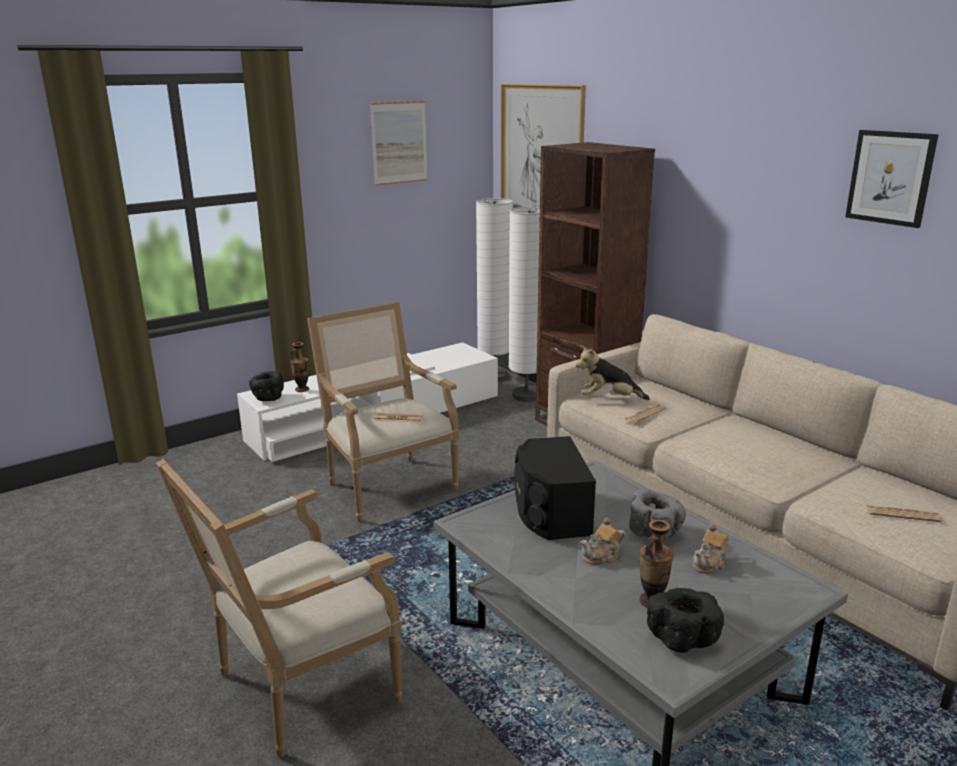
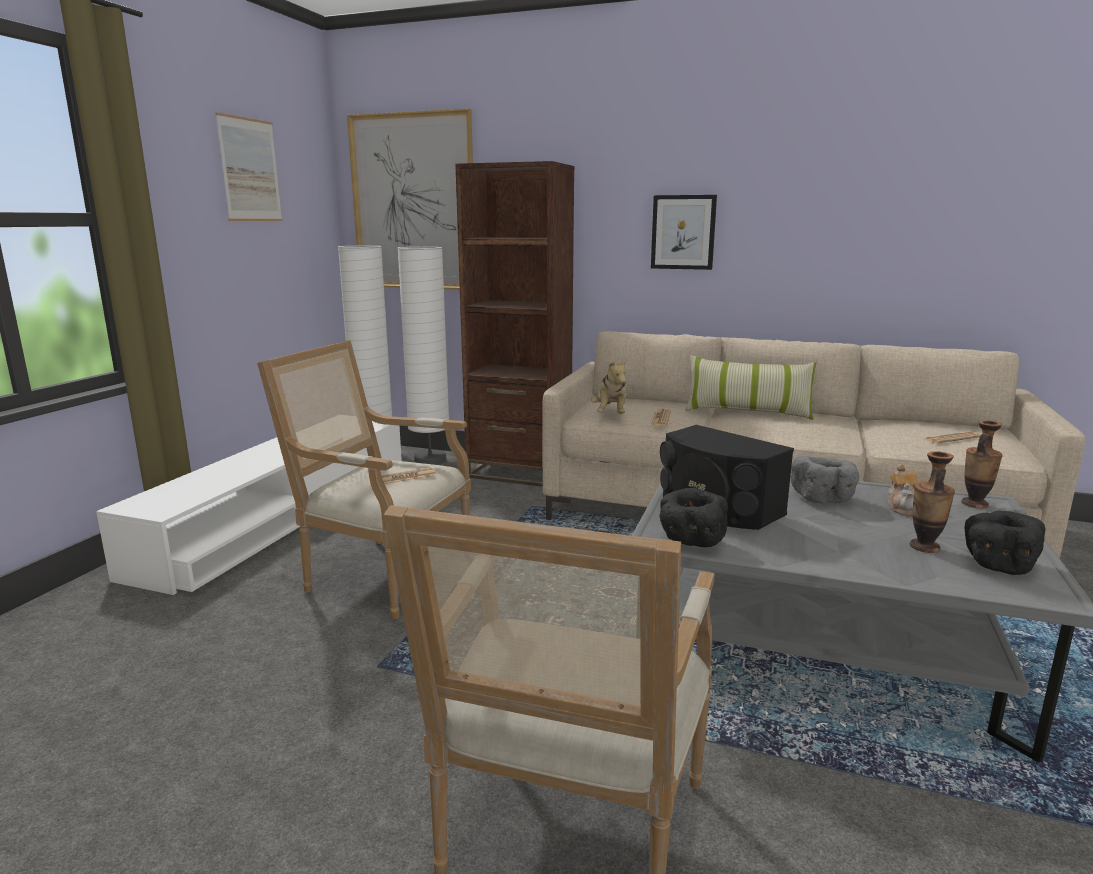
camera: 35 degrees left, 5 degrees down
(267, 398) = (156, 505): black bowl -> black bowl (691, 541)
(302, 389) = (198, 487): vase -> vase (974, 504)
(602, 556) = (823, 528): teapot -> none
(609, 399) = (611, 414): plush toy -> plush toy turned 60 degrees counterclockwise
(743, 426) = (747, 412): none -> pillow
(890, 177) = (830, 167): picture -> picture (683, 232)

